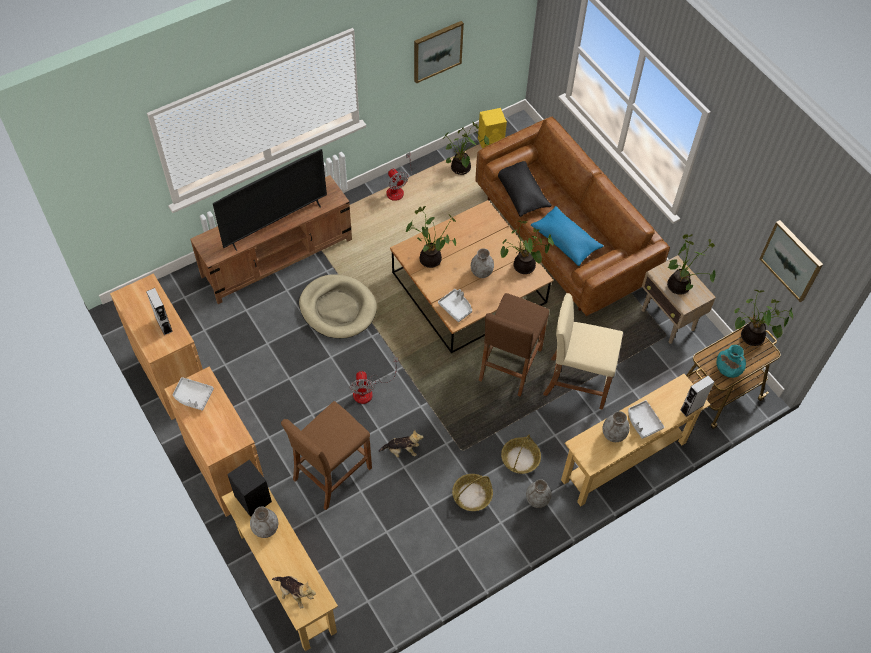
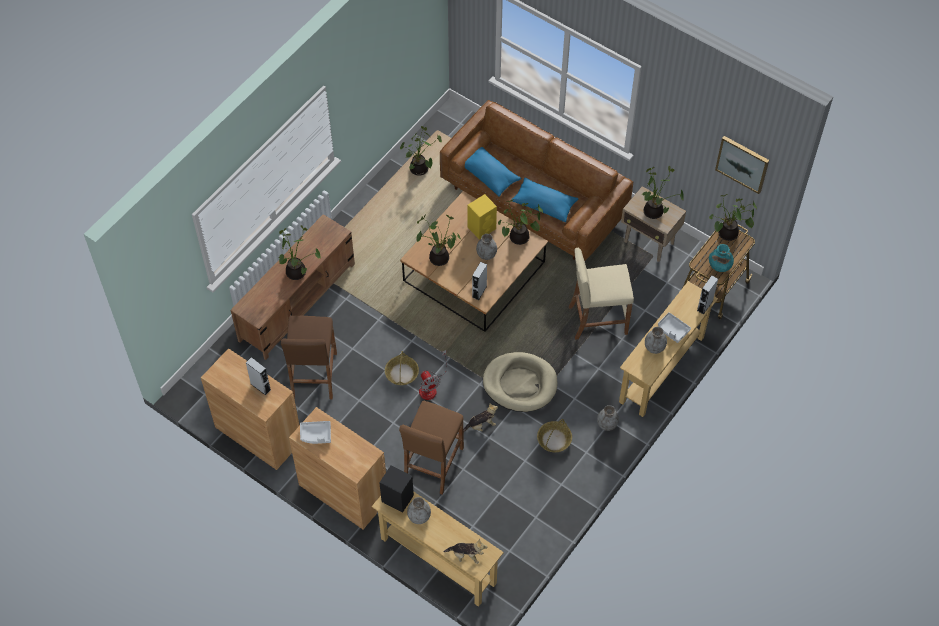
camera: 20 degrees left, 0 degrees up
(275, 224) = (298, 272): television -> potted plant
(338, 308) = (371, 327): beige dog bed -> beige dog bed (520, 384)
(397, 189) = (372, 206): fan -> none
(437, 51) = (383, 77): picture -> none
(456, 307) = (479, 291): grey tray -> grey speaker
(491, 143) = (435, 137): yellow speaker -> yellow speaker (482, 227)
(509, 365) = (537, 324): brown stool -> brown stool (314, 375)
(520, 458) = (579, 397): basket -> basket (401, 373)
(521, 193) = (489, 175): black pillow -> blue pillow

